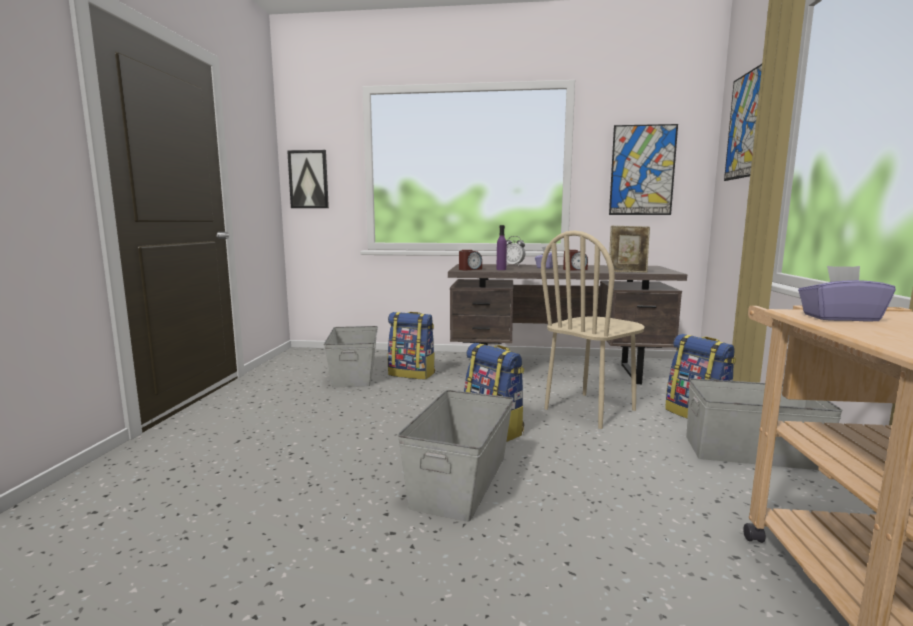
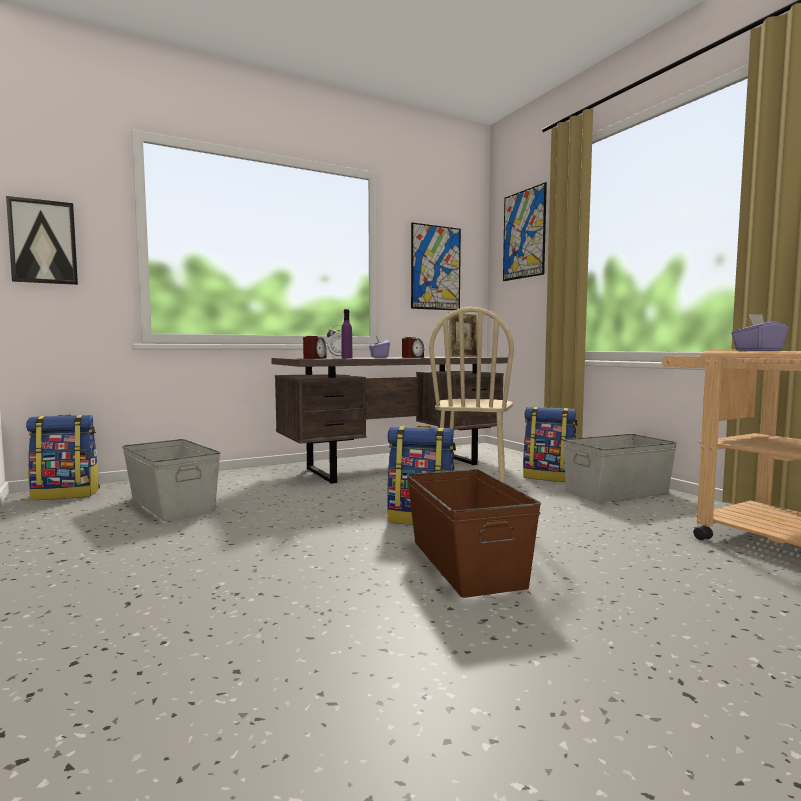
camera: 35 degrees left, 5 degrees down
(412, 374) = (248, 491): backpack -> backpack (67, 494)
(461, 480) = (466, 562): grey storage box -> brown storage box

